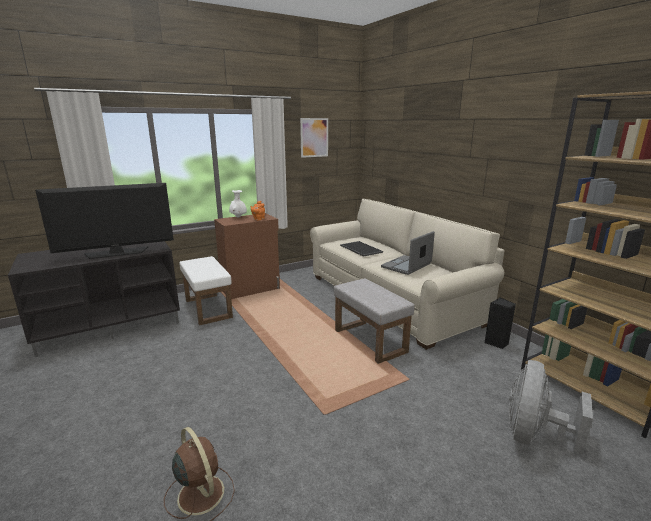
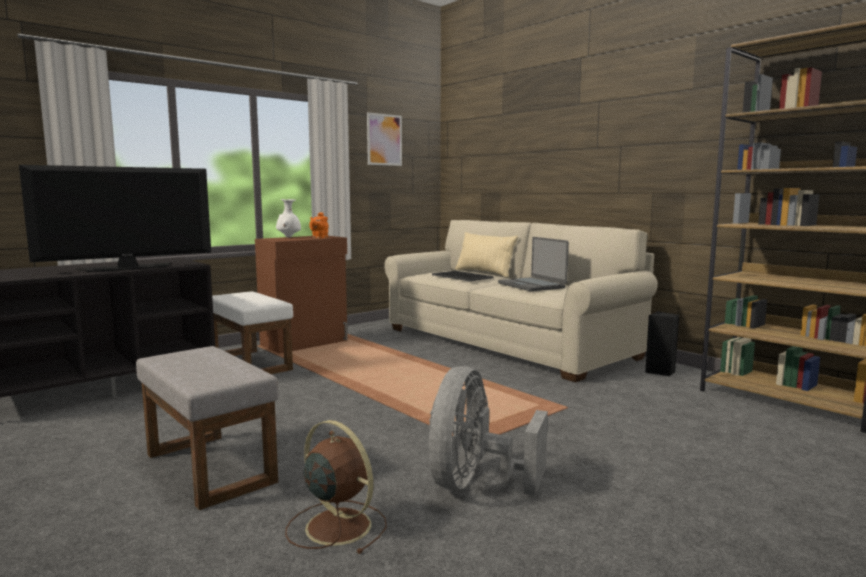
camera: 10 degrees left, 10 degrees down
(371, 341) = (500, 379): grey ottoman -> grey ottoman (212, 468)
(380, 244) = (484, 273): none -> beige pillow
(406, 266) = (532, 285): laptop -> laptop turned 60 degrees counterclockwise
(533, 435) = (742, 441): grey fan -> grey fan (475, 484)

